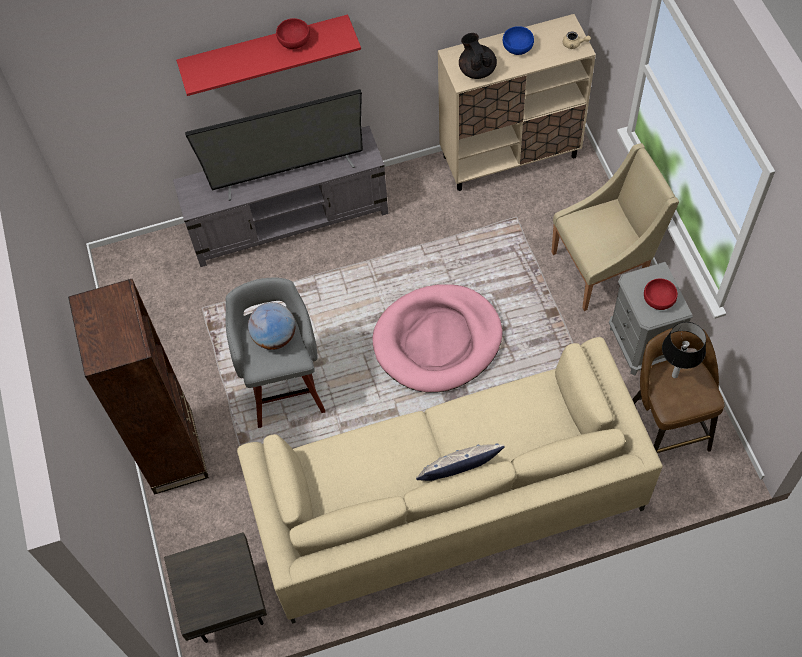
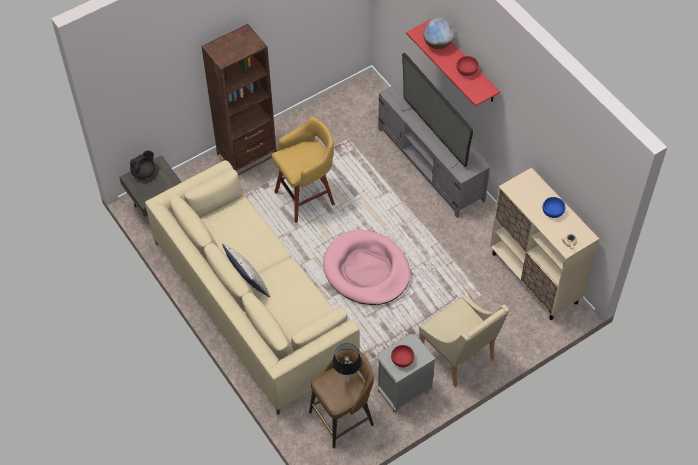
camera: 70 degrees right, 5 degrees down
(274, 337) = (304, 157): globe -> globe (437, 44)
(285, 387) = (306, 197): grey stool -> yellow stool
(477, 70) = (523, 193): black teapot -> black teapot (144, 172)

